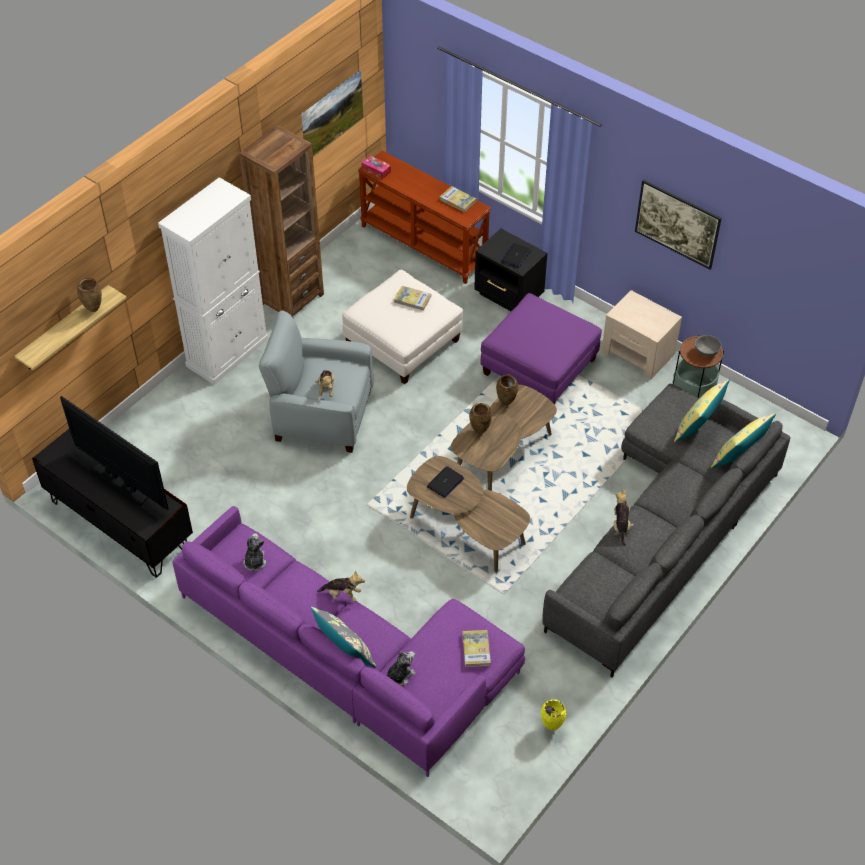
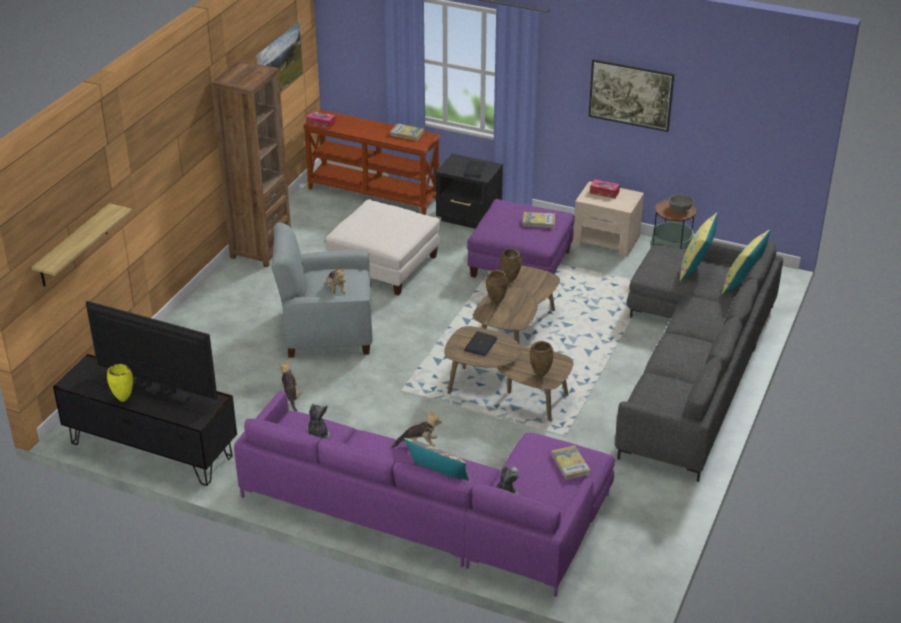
camera: 15 degrees left, 15 degrees down
(93, 310) = (101, 222): brown vase -> brown vase (540, 375)
(227, 352) = (213, 298): white cabinet -> none
(412, 299) = (390, 216): book -> book (538, 221)
(552, 726) = (659, 531): yellow vase -> yellow vase (124, 399)
(621, 526) = (662, 348): plush toy -> plush toy (290, 397)
(640, 309) = (604, 192): none -> tissue box

